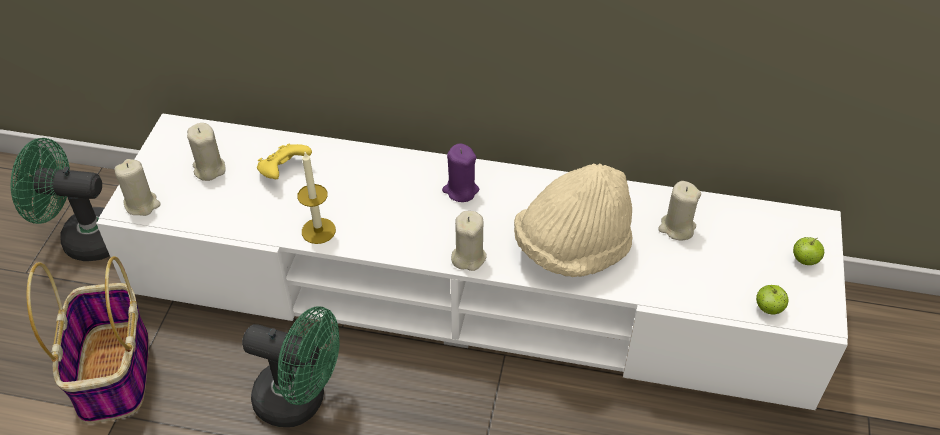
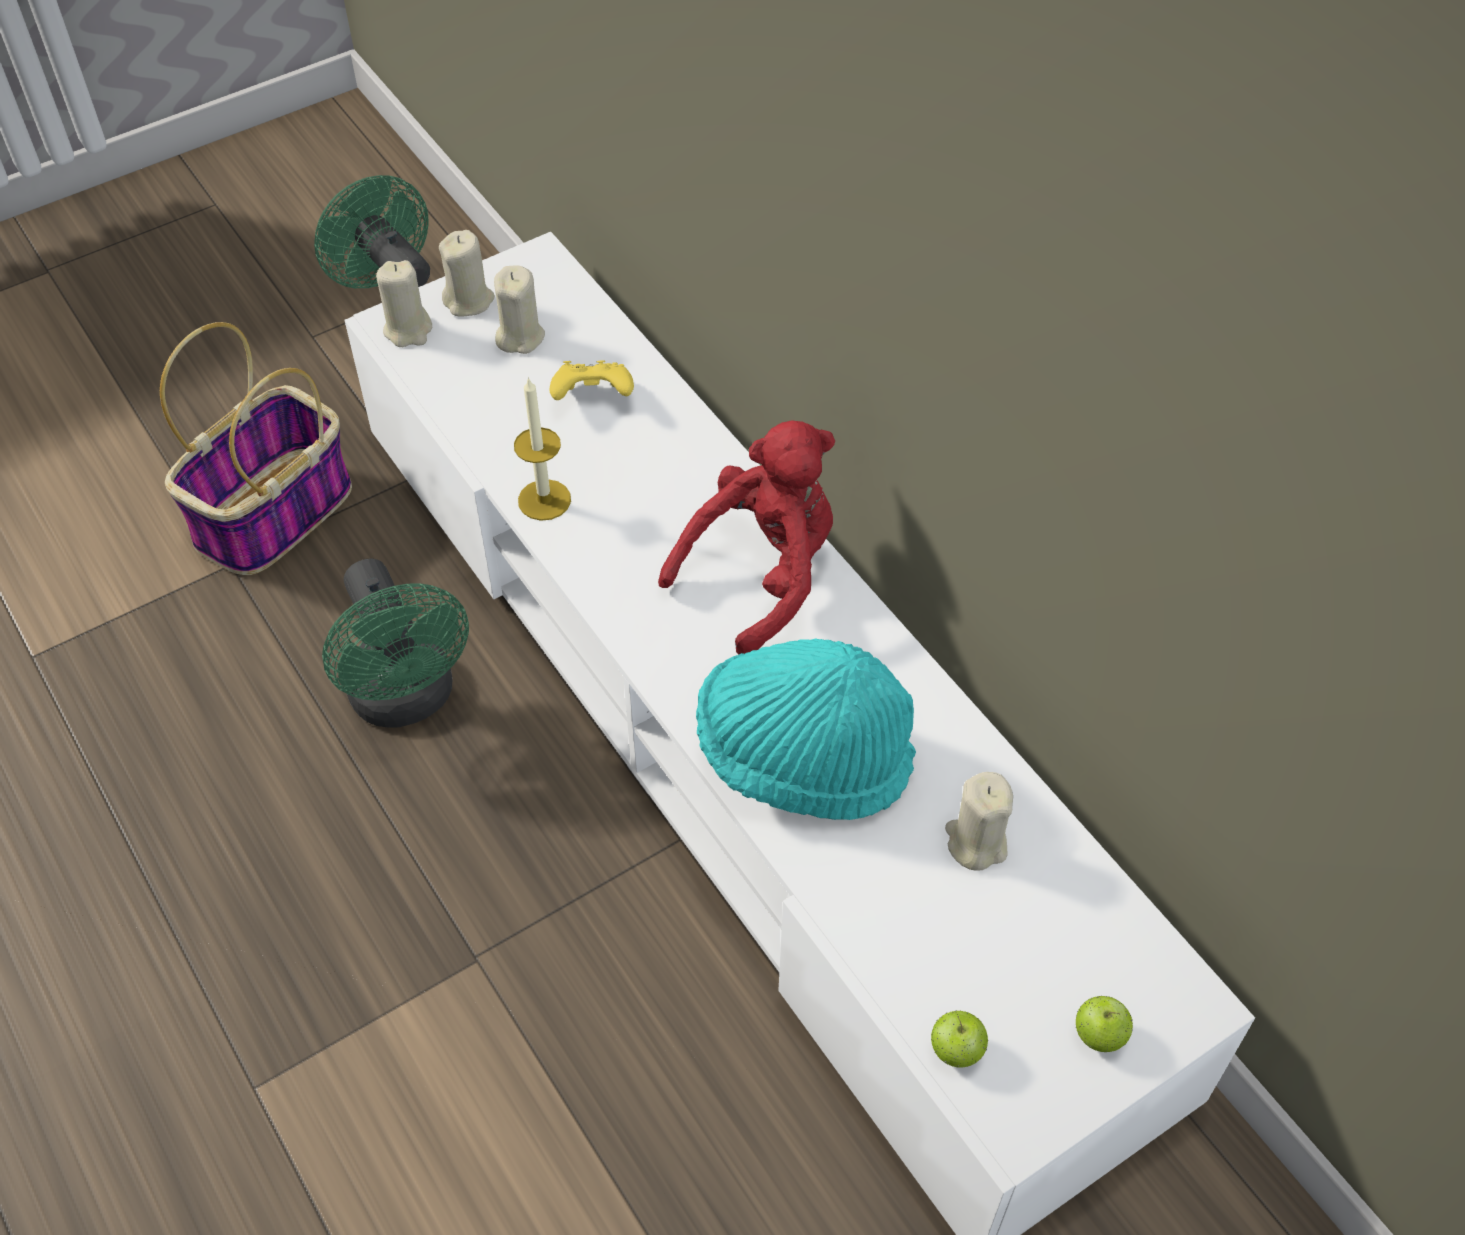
camera: 45 degrees right, 5 degrees up
(460, 190) = (762, 574): purple candle -> red plush toy
(468, 257) = (667, 665): beige candle -> beige candle (469, 300)
(572, 249) = (803, 757): beige hat -> turquoise hat

